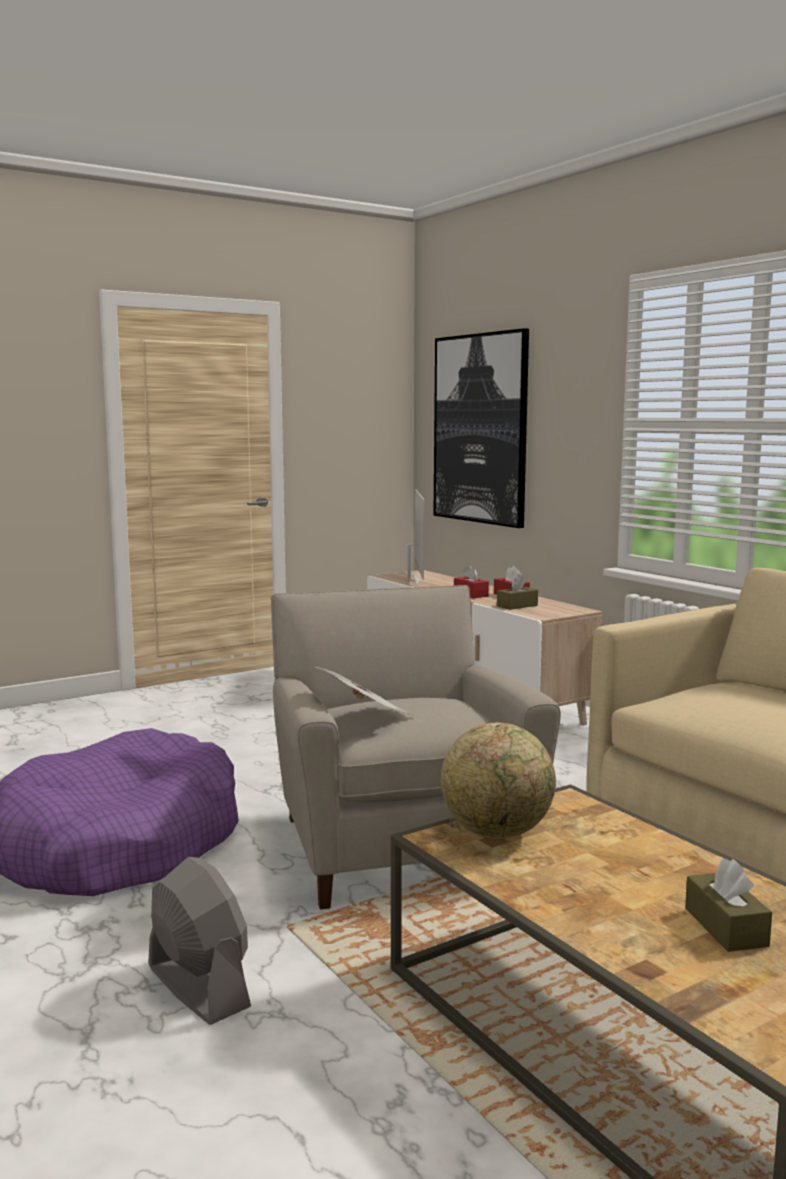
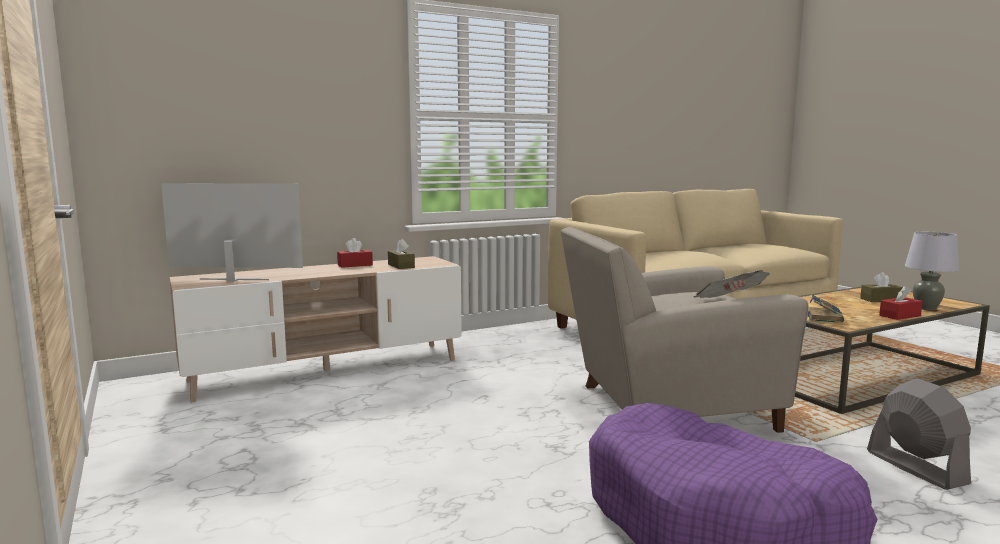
camera: 85 degrees left, 0 degrees up
(198, 986) = (915, 467): grey fan -> grey fan turned 105 degrees clockwise
(470, 594) = (338, 271): red tissue box -> red tissue box (899, 316)
(480, 429) = (217, 115): picture -> none
(497, 833) = (824, 317): globe -> book
(653, 964) = (926, 308): none -> grey table lamp

